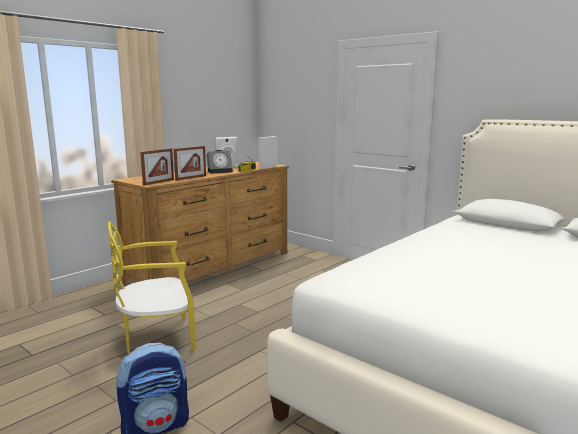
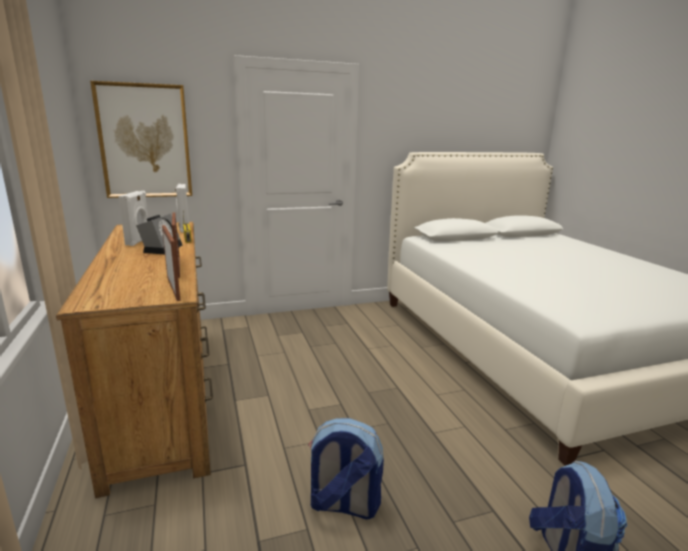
camera: 60 degrees left, 5 degrees up
(157, 337) = (343, 505): yellow chair -> backpack
(284, 108) = (145, 141): none -> picture

